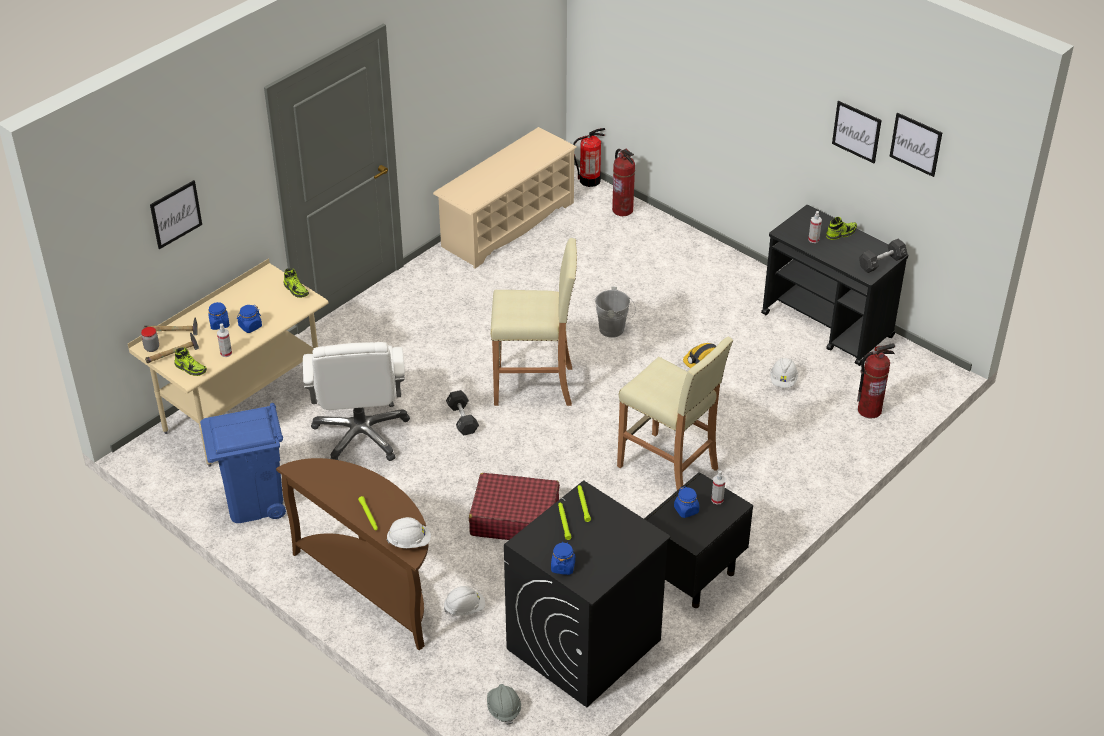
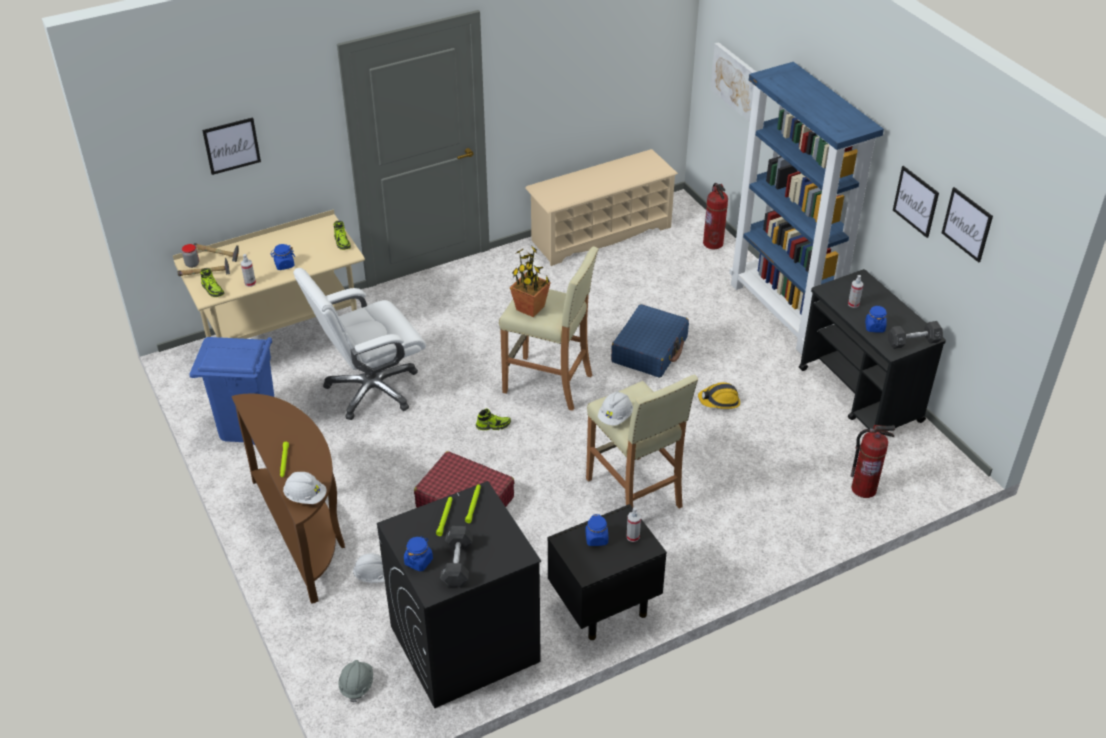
camera: 20 degrees right, 0 degrees up
(219, 324) = (260, 256): blue jar -> blue jar (874, 327)
(361, 434) = (371, 389): white office chair -> white office chair turned 45 degrees clockwise
(462, 419) = (467, 398): black dumbbell -> black dumbbell (457, 563)
(517, 313) = (530, 308): none -> potted plant
(589, 180) = (696, 210): fire extinguisher -> none
(614, 329) = (650, 350): grey bucket -> blue suitcase
(628, 45) = (738, 82): none -> picture
(722, 264) = (783, 313): none -> blue bookcase
(783, 380) = (790, 437): white hard hat -> white hard hat (615, 417)
(840, 233) = (884, 304): shoe -> shoe (493, 425)

